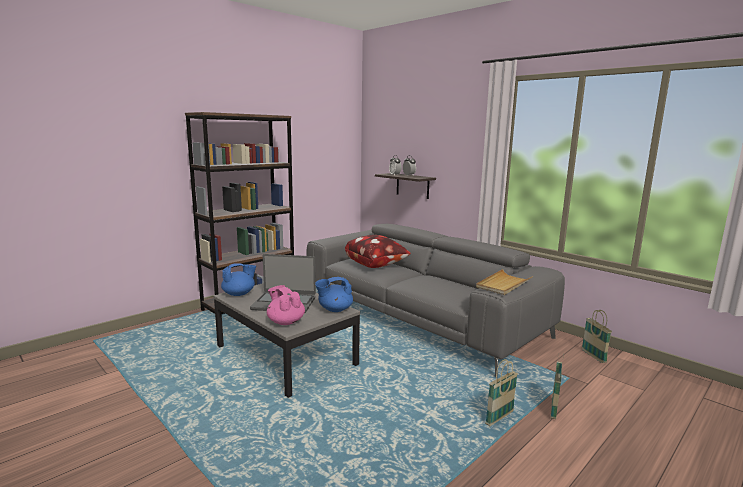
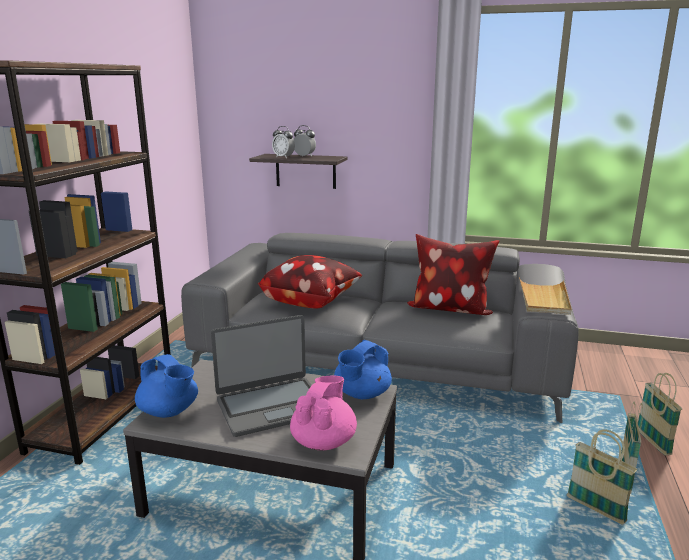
camera: 30 degrees left, 5 degrees up
(239, 294) = (169, 411): blue teapot -> blue teapot turned 105 degrees clockwise
(285, 322) = (324, 441): pink teapot -> pink teapot turned 90 degrees clockwise
(455, 285) = (449, 309): none -> pillow
(593, 356) = (607, 360): basket -> basket (595, 510)

